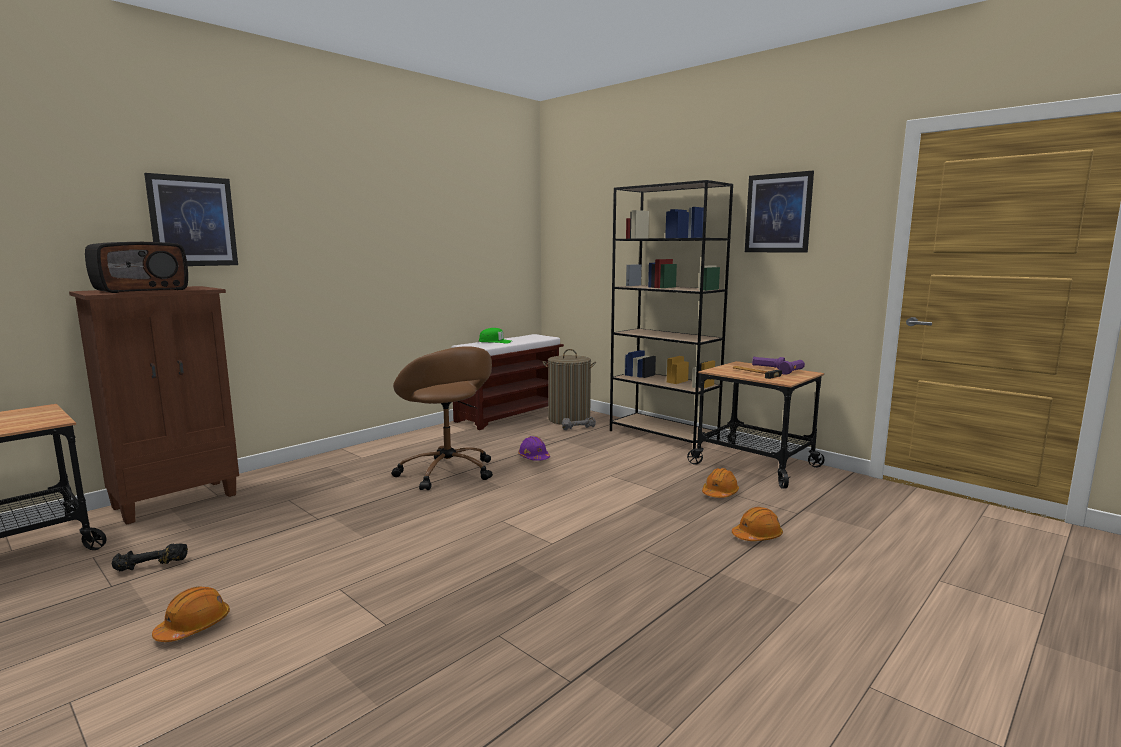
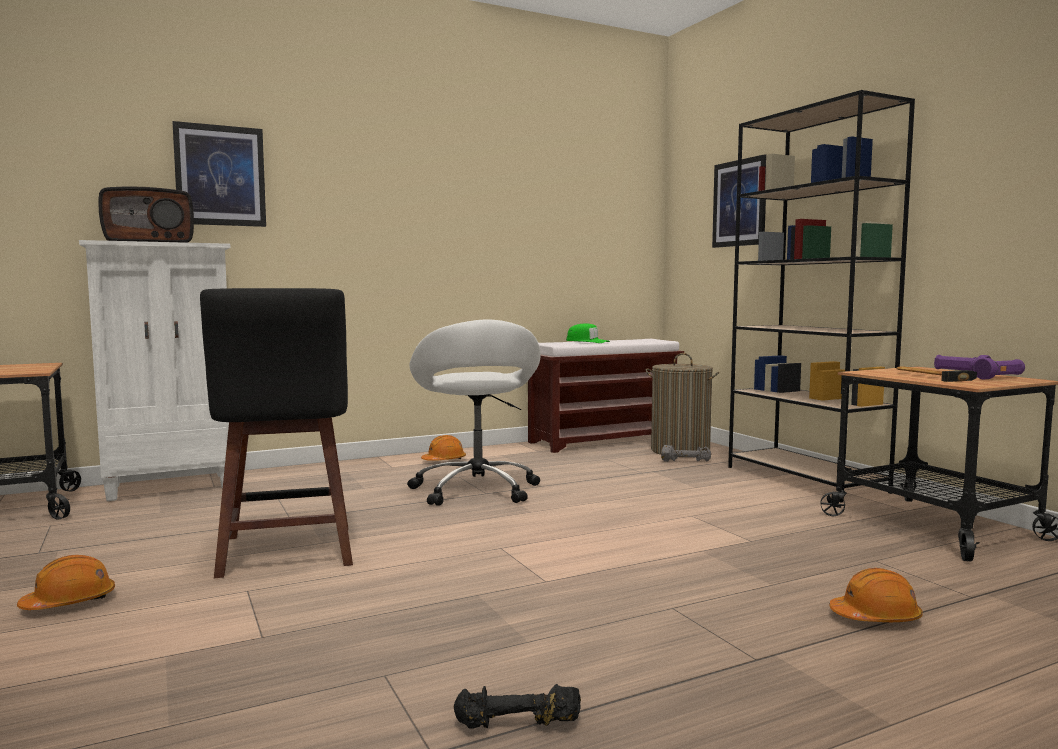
camera: 20 degrees right, 5 degrees down
(151, 566) = (89, 540): black dumbbell -> black dumbbell (517, 725)
(176, 502) = (170, 487): brown cabinet -> white cabinet
(342, 551) = (286, 553): none -> black stool
(448, 473) = (476, 491): brown office chair -> white office chair
(534, 458) = (599, 486): purple hard hat -> none
(720, 493) = (848, 555): orange hard hat -> orange hard hat (444, 460)
(778, 213) = (985, 132): picture -> picture (739, 203)

